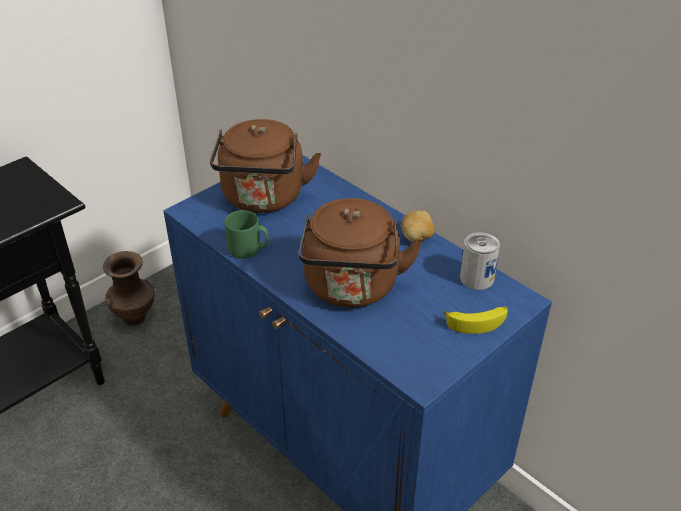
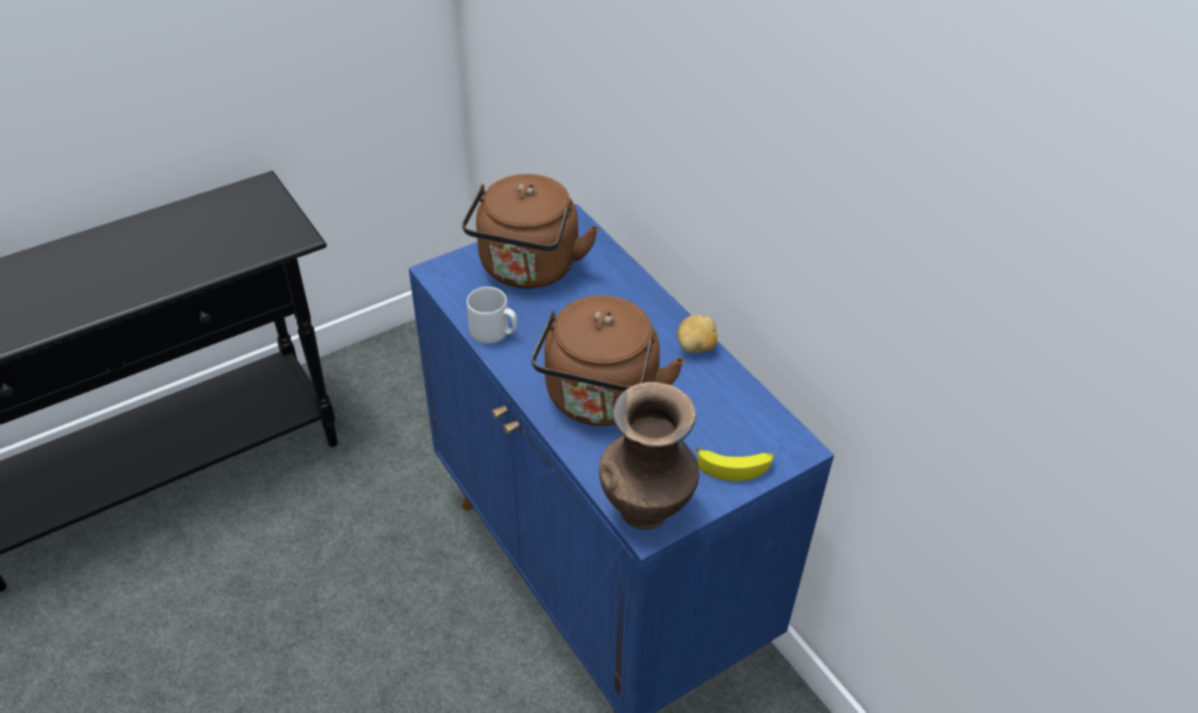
camera: 10 degrees right, 5 degrees up
(135, 317) = (387, 369): brown vase -> brown vase (646, 509)
(248, 249) = (494, 332): green mug -> grey mug
(477, 278) = (752, 411): can -> none

